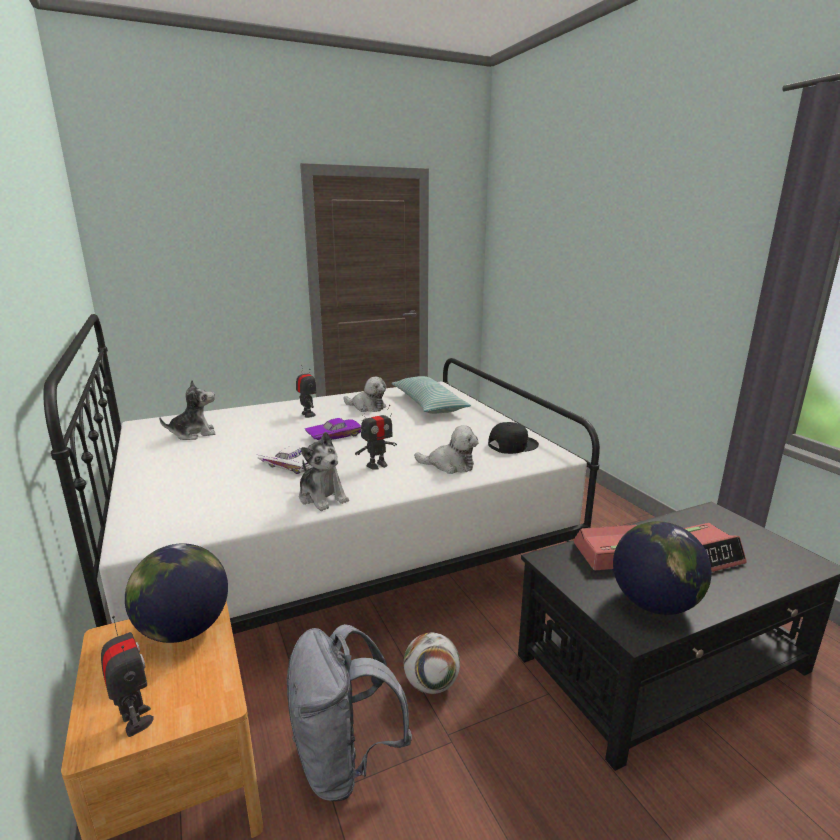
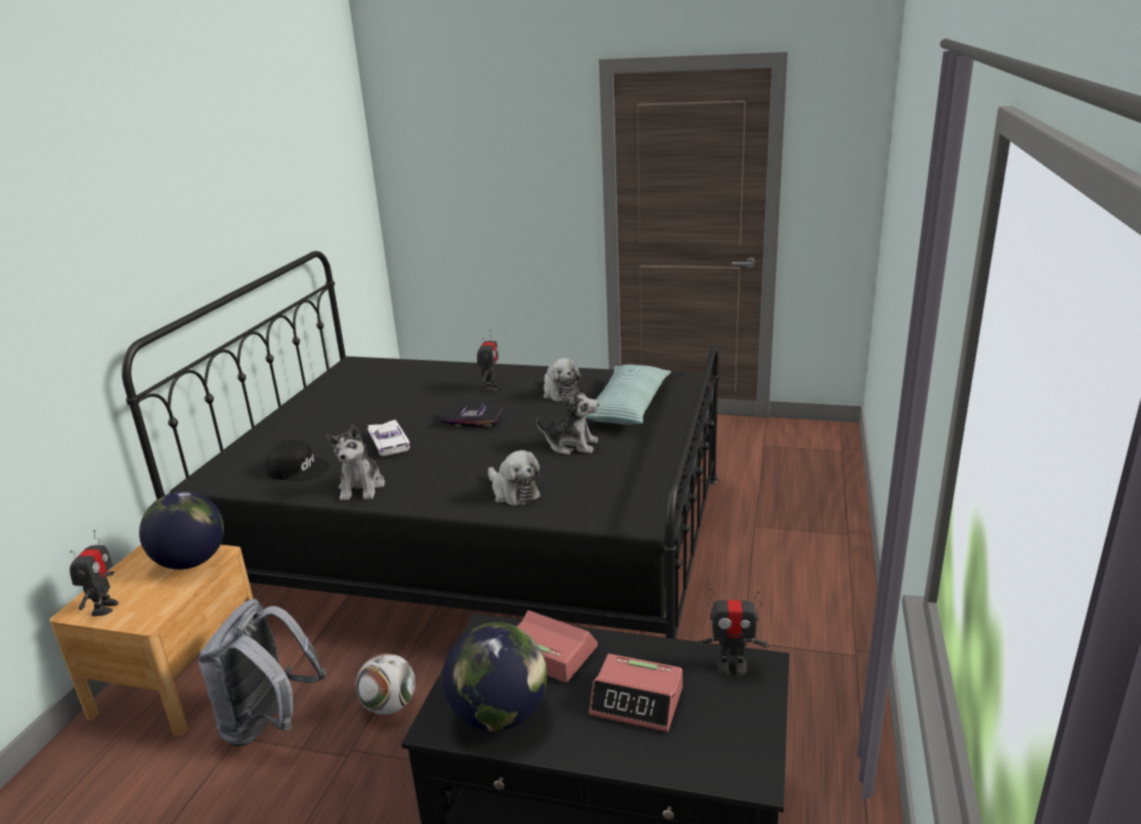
camera: 40 degrees right, 5 degrees up
(194, 434) = (372, 385): plush toy -> plush toy (571, 445)
(333, 435) = (472, 421): purple toy car -> black toy car
(340, 543) = (480, 542): white bed -> black bed
(377, 465) = (453, 469): toy robot -> toy robot (732, 666)
(512, 445) = (619, 489): black cap -> black cap (298, 468)

